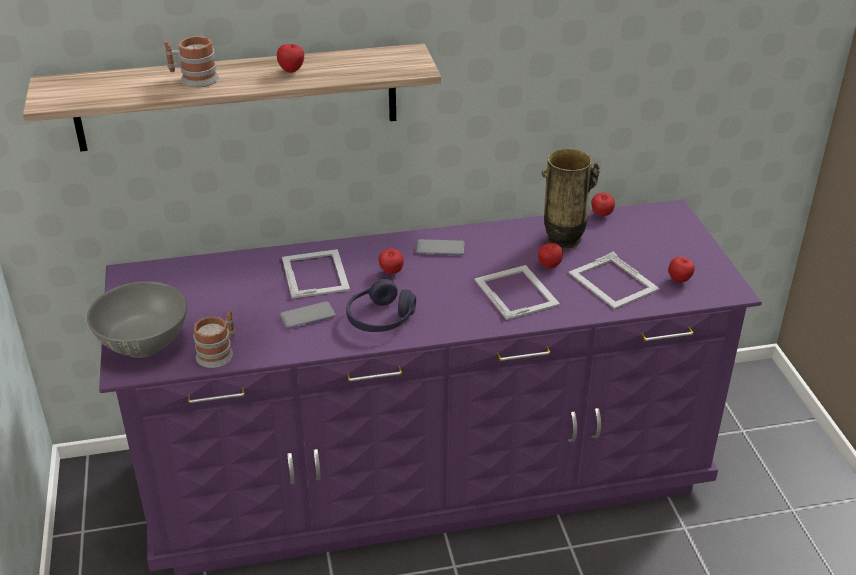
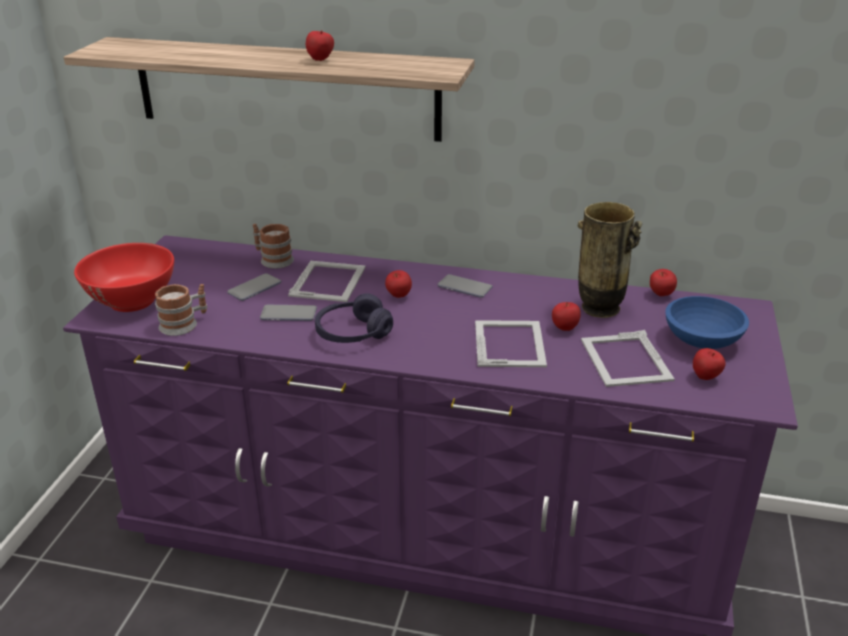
camera: 25 degrees right, 5 degrees down
(144, 343) = (132, 300): grey bowl -> red bowl
(193, 79) = (228, 54): mug -> mug (273, 259)
(252, 299) = (254, 288): none -> phone
(657, 249) = (702, 341): none -> blue bowl

